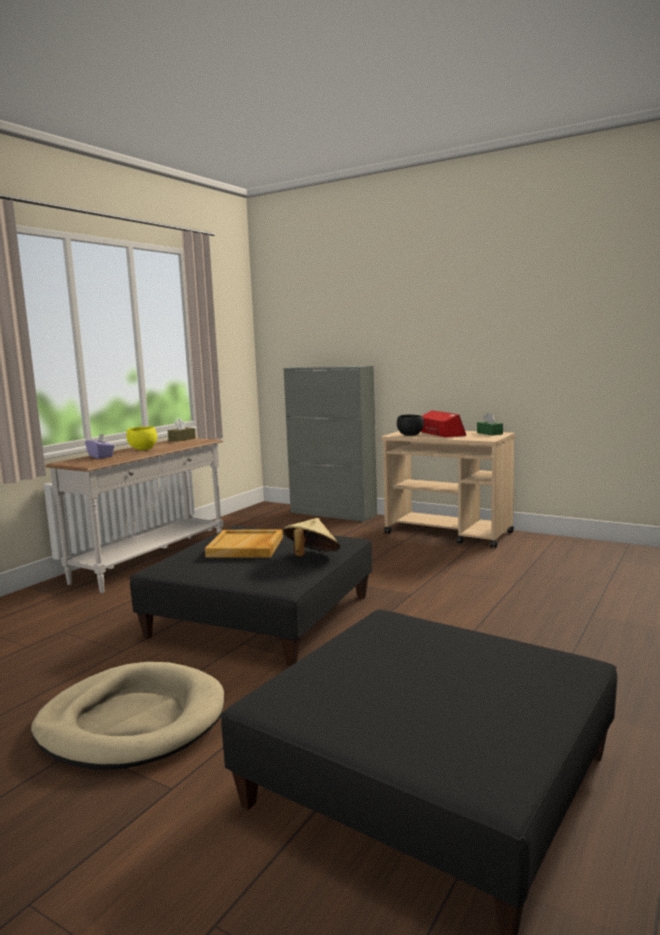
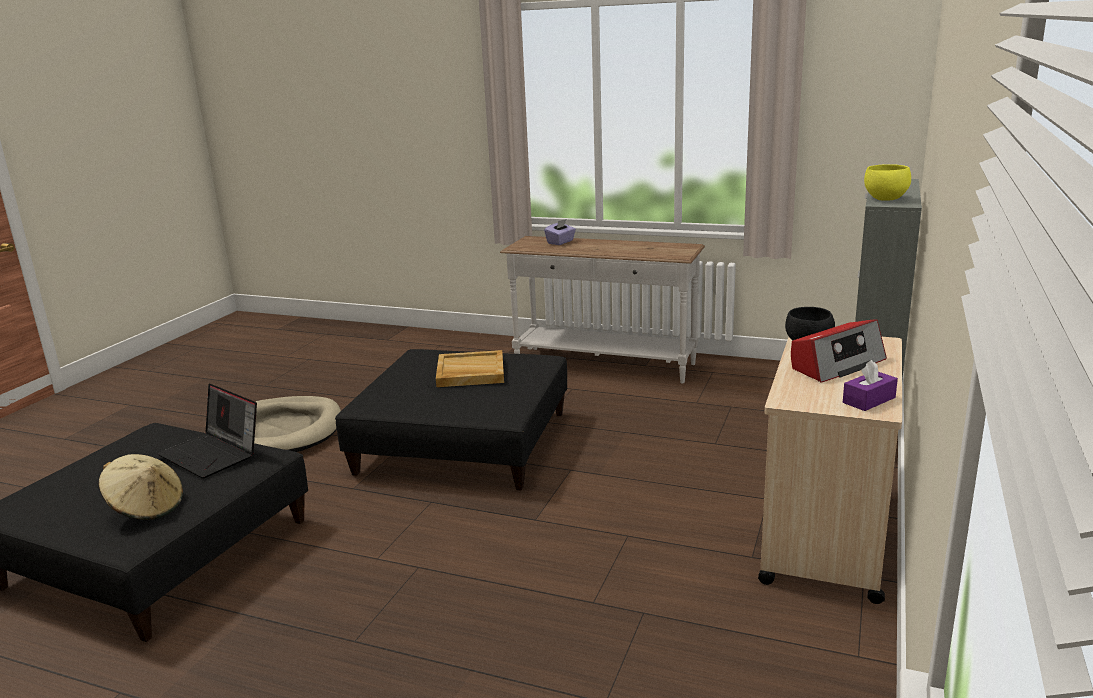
camera: 80 degrees right, 10 degrees up
(143, 449) = (606, 246): yellow bowl -> yellow bowl (885, 199)
(182, 439) = (681, 246): brown tissue box -> none
(311, 557) = (436, 404): beige hat -> beige hat (146, 508)
(377, 642) = (213, 454): none -> laptop
(489, 433) = (869, 400): green tissue box -> purple tissue box

